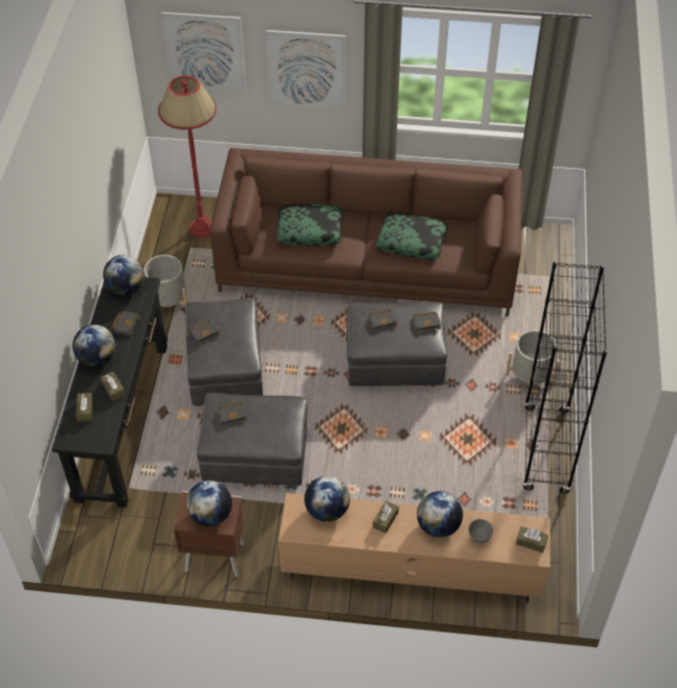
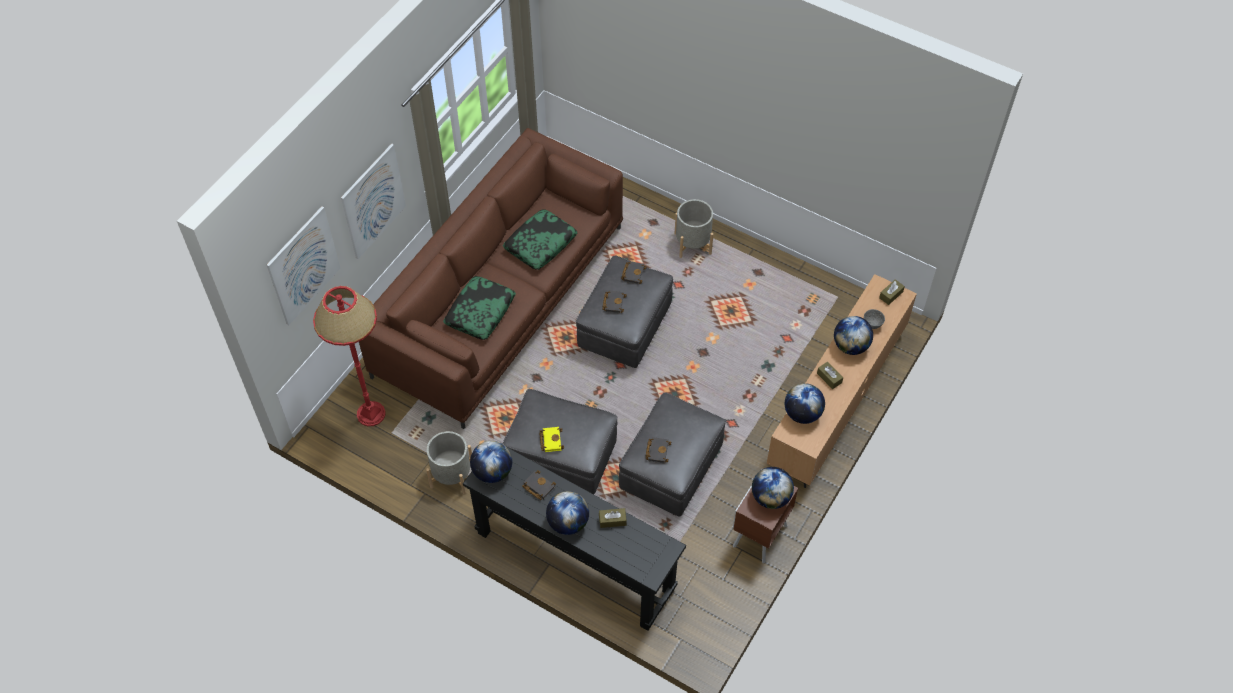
camera: 65 degrees left, 5 degrees up
(85, 410) = (625, 551): brown tissue box -> none
(205, 332) = (550, 440): black book -> yellow book
(546, 450) = (767, 265): black bookcase -> none

